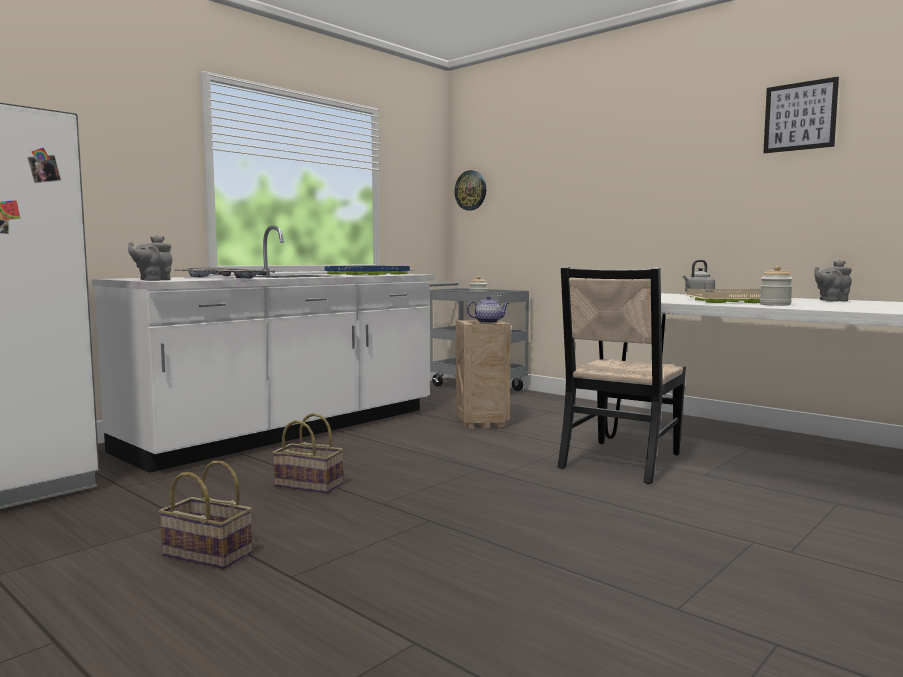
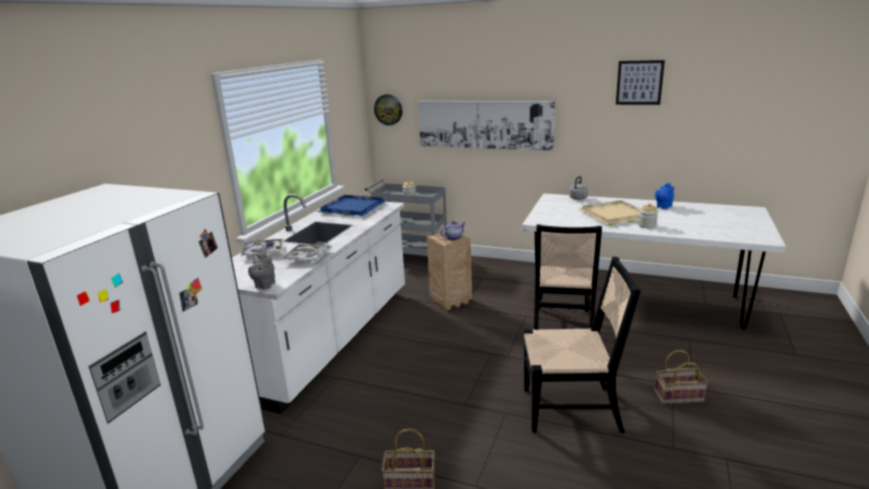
camera: 20 degrees left, 15 degrees up
(311, 485) = (405, 397): basket -> basket (679, 396)
(537, 535) = (571, 409): none -> chair
(582, 200) = (484, 124): none -> picture
(831, 300) = (663, 207): grey teapot -> blue teapot

